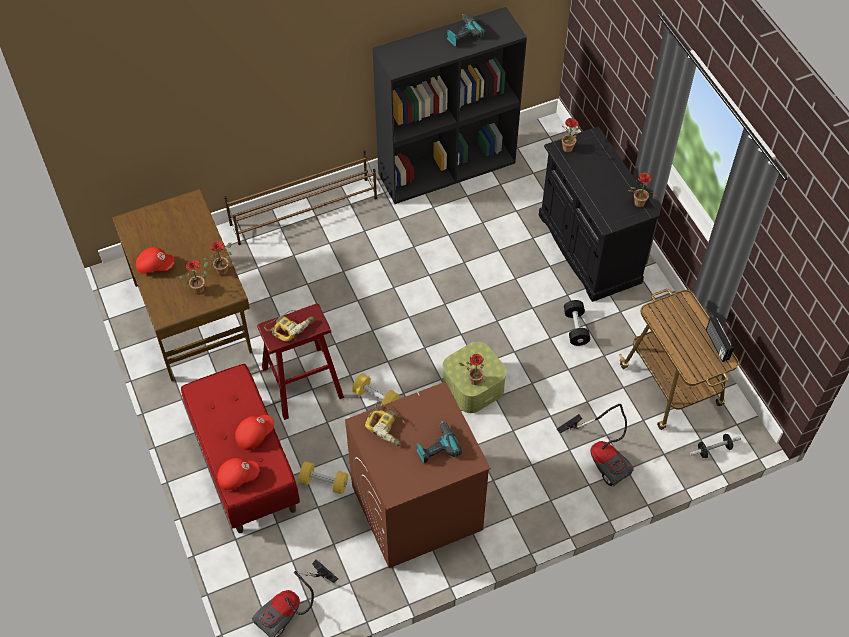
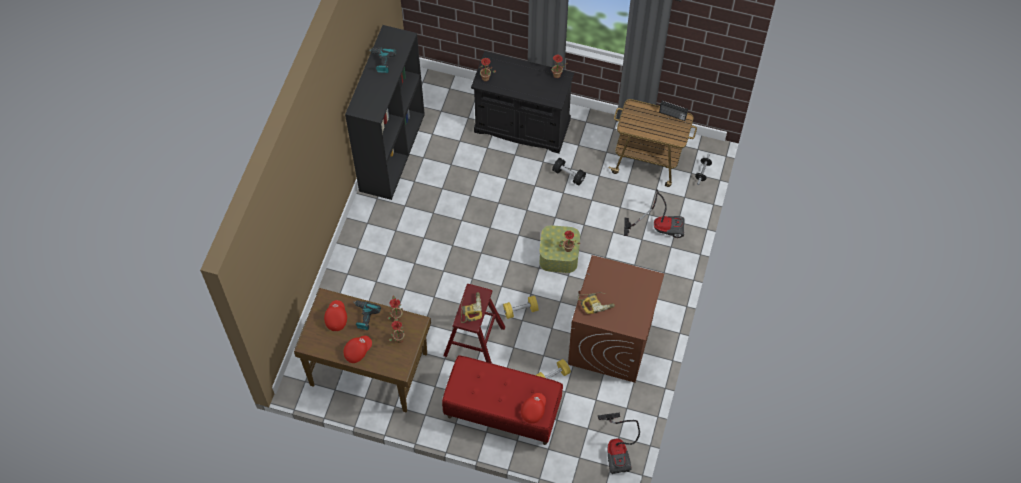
camera: 50 degrees left, 5 degrees up
(254, 434) = (513, 382): red cap -> red cap (336, 318)
(304, 211) = (348, 252): brown shoe rack -> none
(436, 446) = (629, 289): power drill -> power drill (364, 316)

